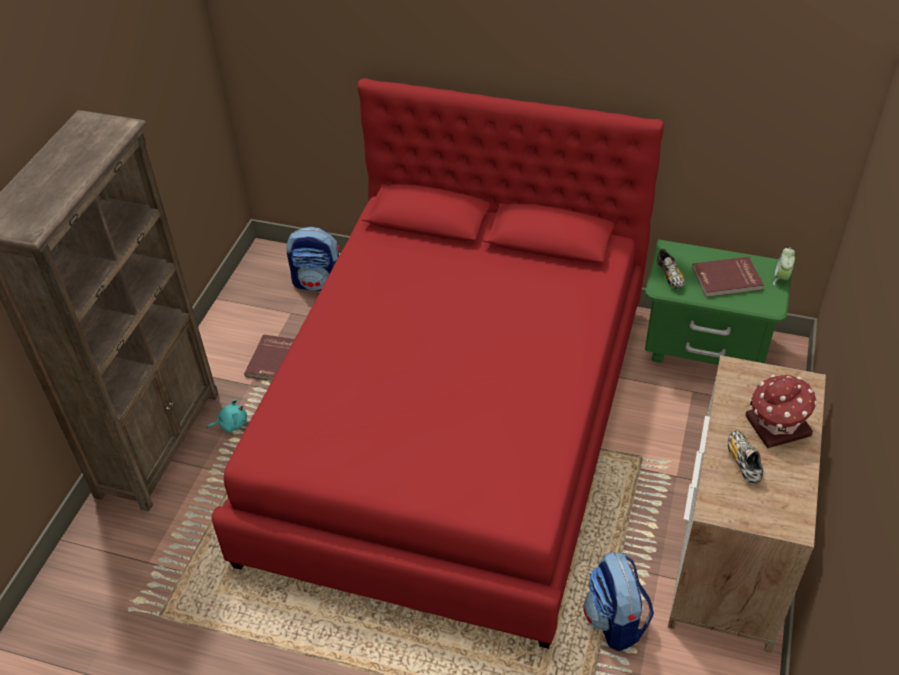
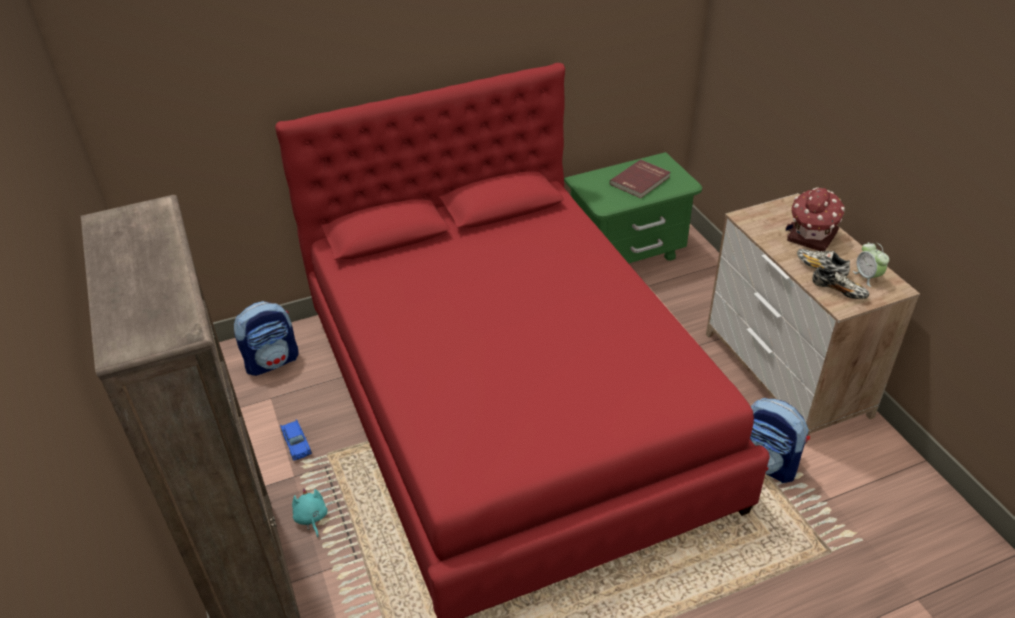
camera: 40 degrees left, 5 degrees down
(231, 424) = (311, 518): turquoise plush toy -> turquoise plush toy turned 60 degrees counterclockwise
(274, 360) = (296, 443): red book -> blue toy car
(670, 276) = (601, 196): shoe -> shoe (838, 291)
(781, 278) = (672, 164): alarm clock -> alarm clock (867, 277)

